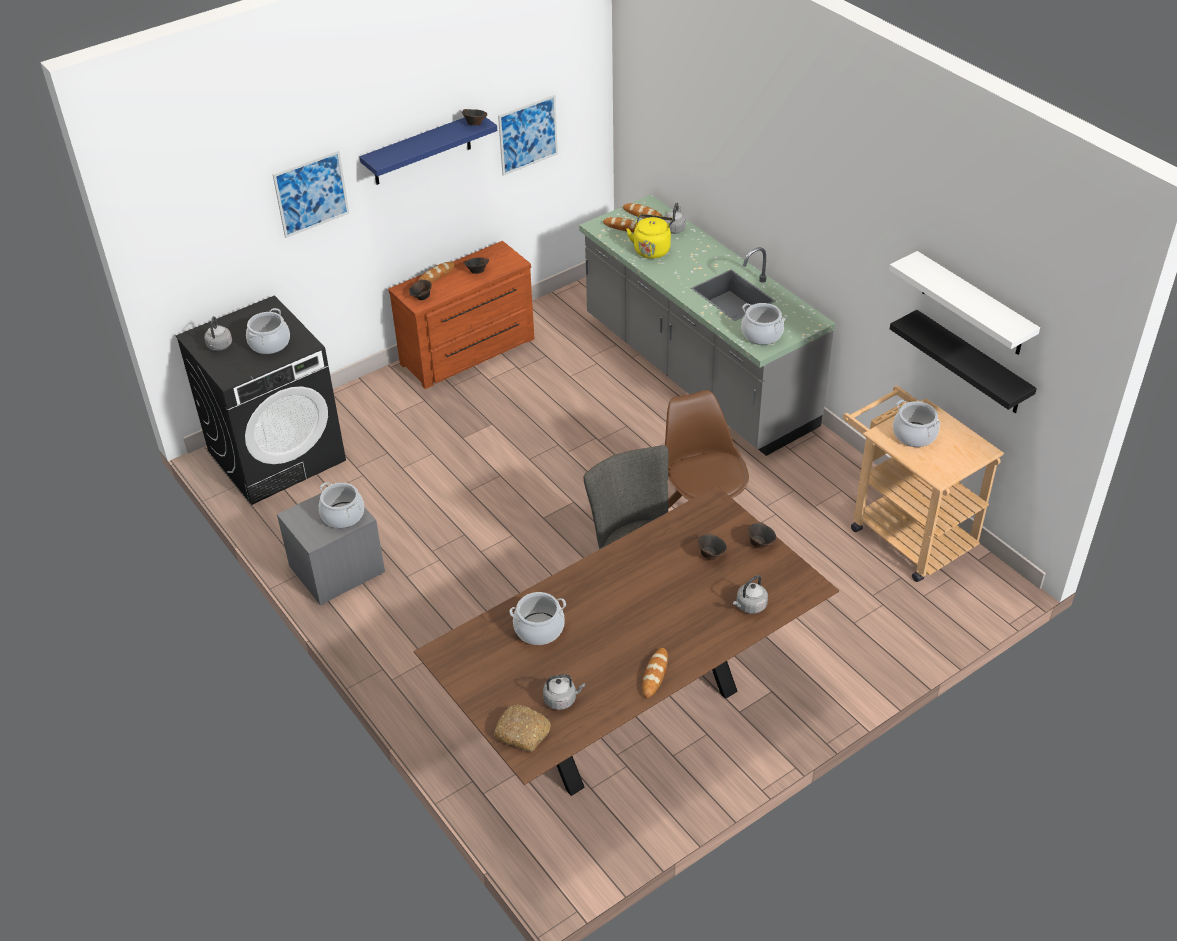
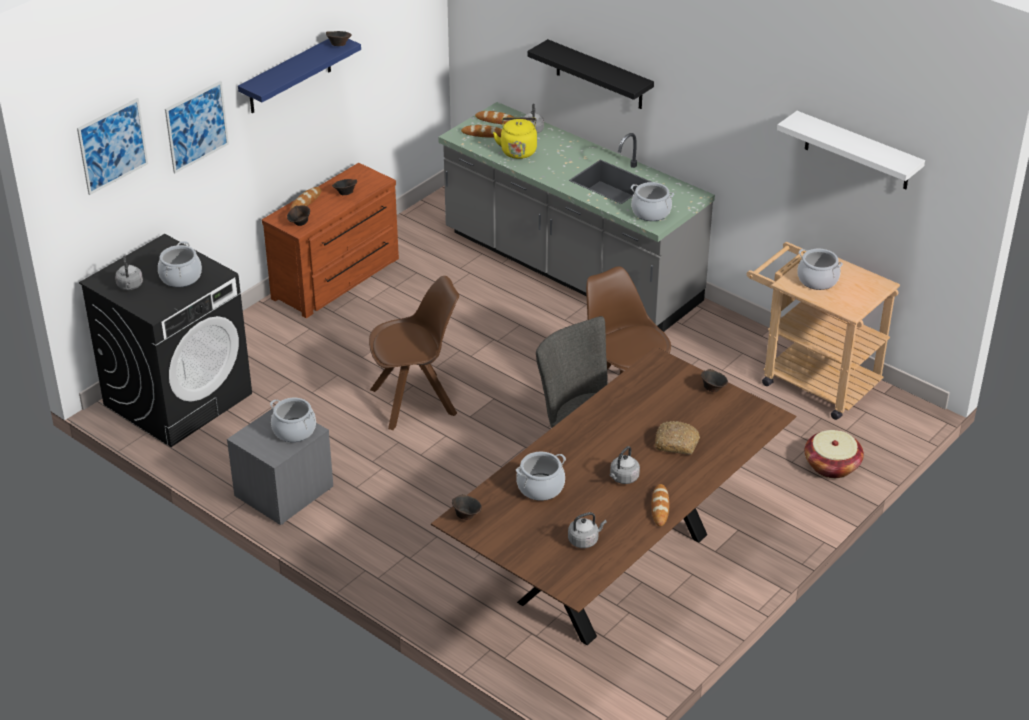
camera: 15 degrees left, 5 degrees down
(497, 493) = (416, 401): none -> brown chair
(523, 732) = (560, 571): bread -> bread (677, 443)
(528, 134) = (378, 53): picture -> picture (112, 146)
(711, 554) = (672, 403): brown bowl -> brown bowl (466, 515)
(750, 606) = (723, 440): grey kettle -> grey kettle (623, 478)
(895, 634) = (832, 466): none -> basket
(971, 363) = (859, 207): black shelf -> black shelf (599, 75)

